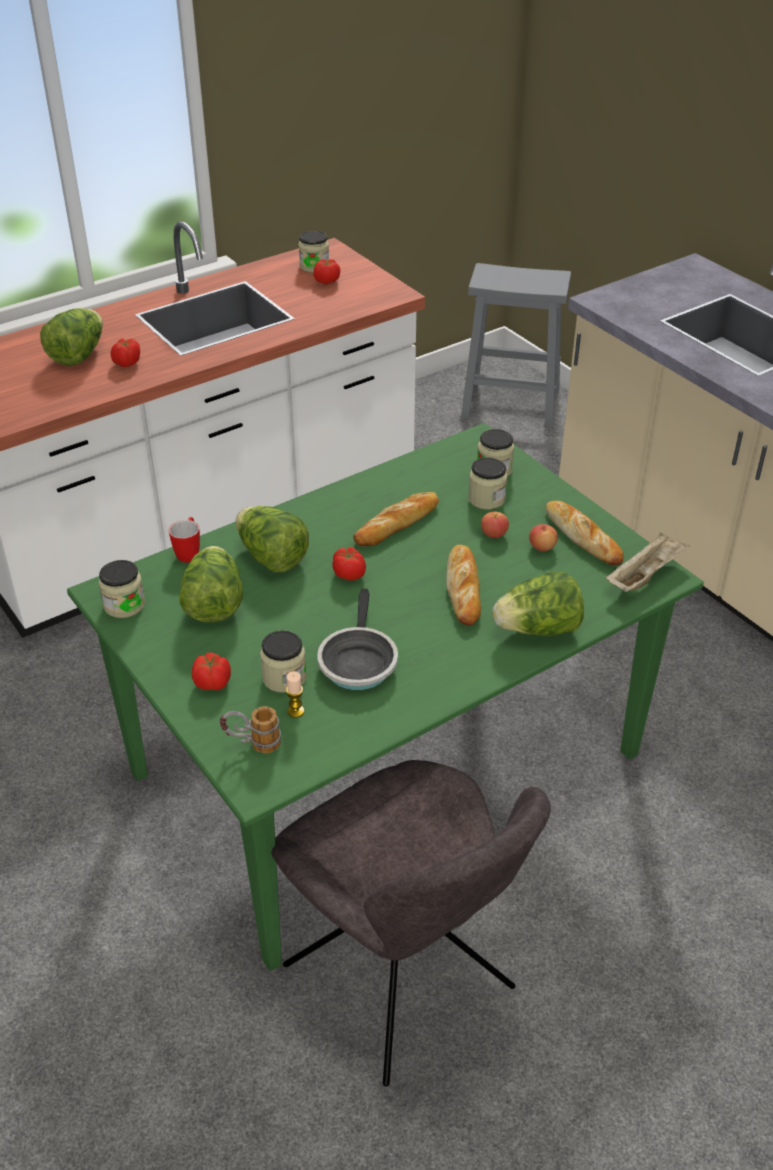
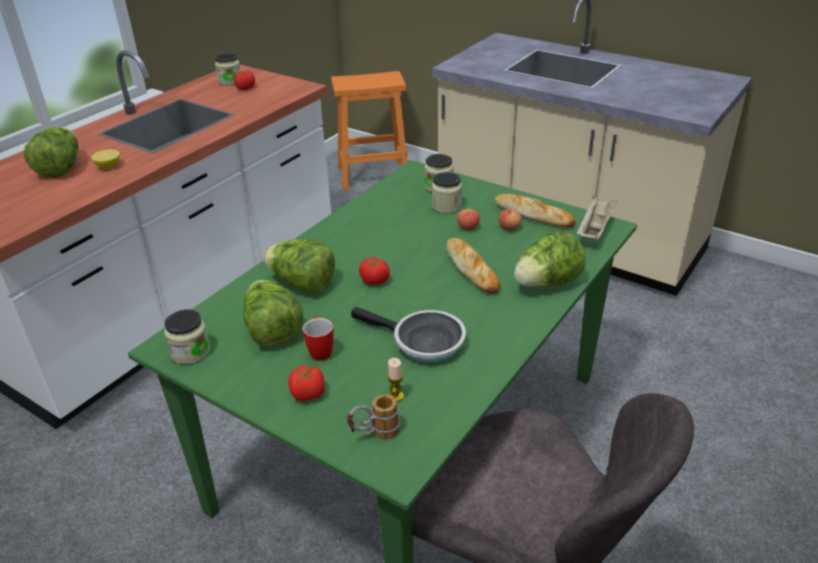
camera: 20 degrees left, 5 degrees down
(127, 363) = (108, 166): tomato -> lemon
(189, 552) = (228, 297): mug -> mug (320, 350)
(284, 678) = (369, 372): jar -> none
(357, 661) = (423, 343): frying pan -> frying pan turned 45 degrees counterclockwise
(397, 523) = (390, 237): bread -> none
(512, 404) = (374, 175): grey stool -> orange stool

